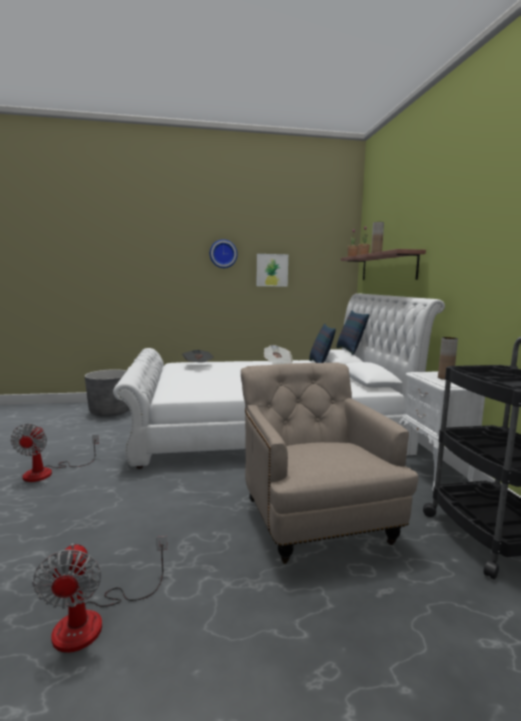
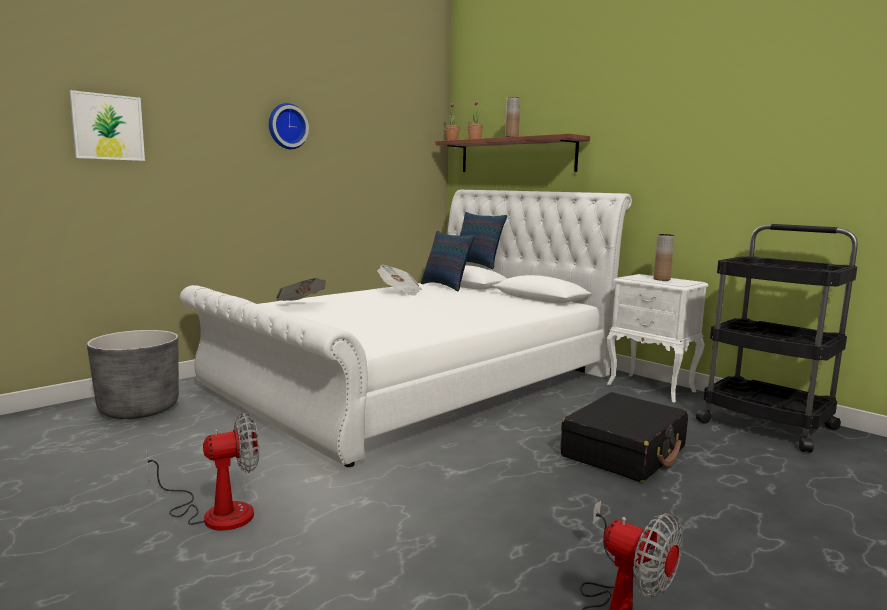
camera: 35 degrees left, 0 degrees up
(48, 472) = (215, 512): fan -> fan turned 75 degrees counterclockwise
(272, 270) = (352, 155): picture -> picture (108, 127)
(312, 515) = (624, 452): beige armchair -> black suitcase

